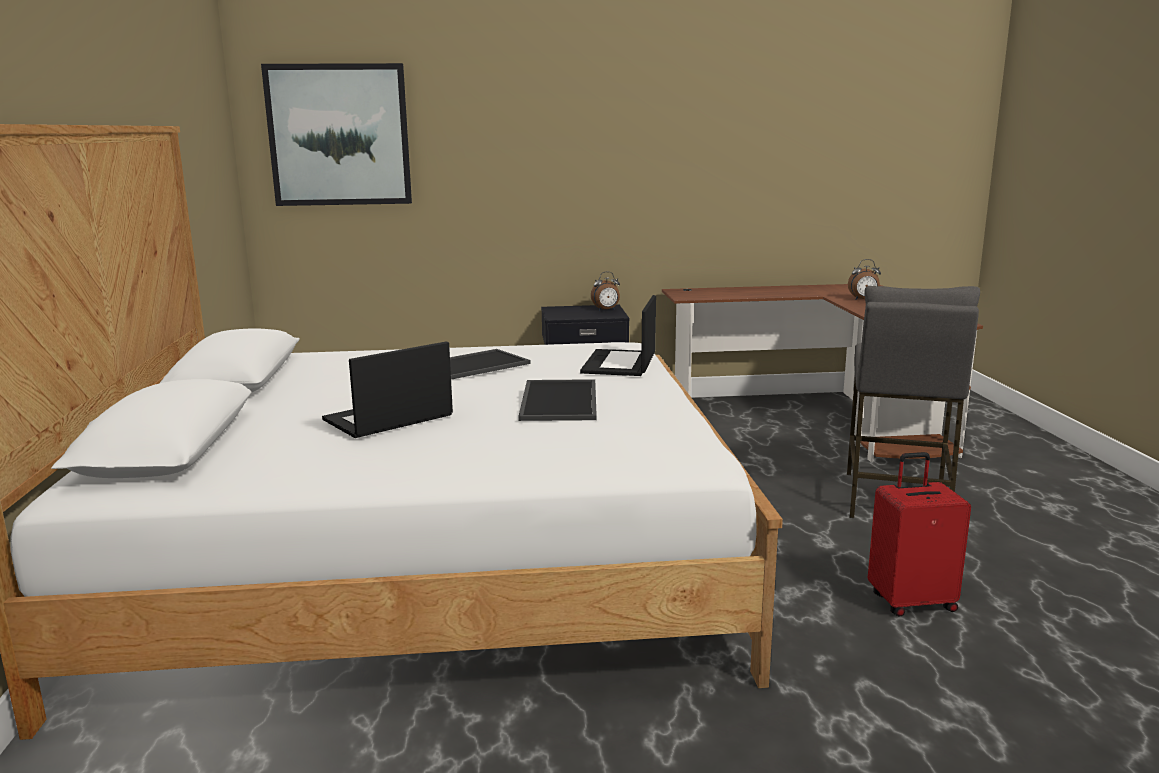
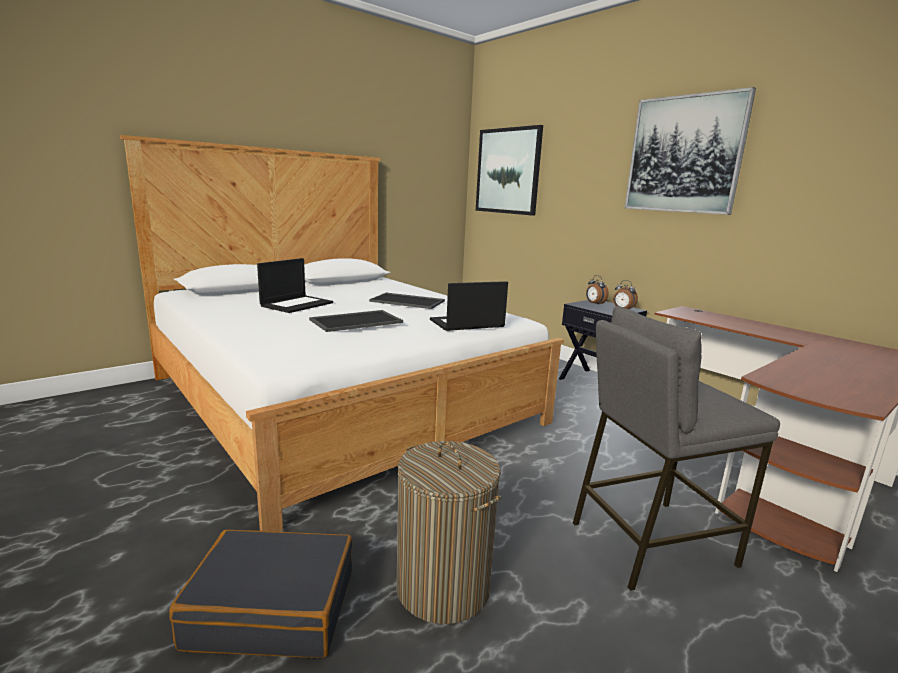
camera: 55 degrees right, 0 degrees up
(387, 418) = (297, 304): laptop -> laptop turned 105 degrees clockwise
(632, 112) = (684, 154): none -> picture
(863, 299) = (838, 359): alarm clock -> alarm clock (594, 304)
(902, 700) = (273, 608): none -> black suitcase
(911, 601) = (443, 587): red suitcase -> laundry basket

